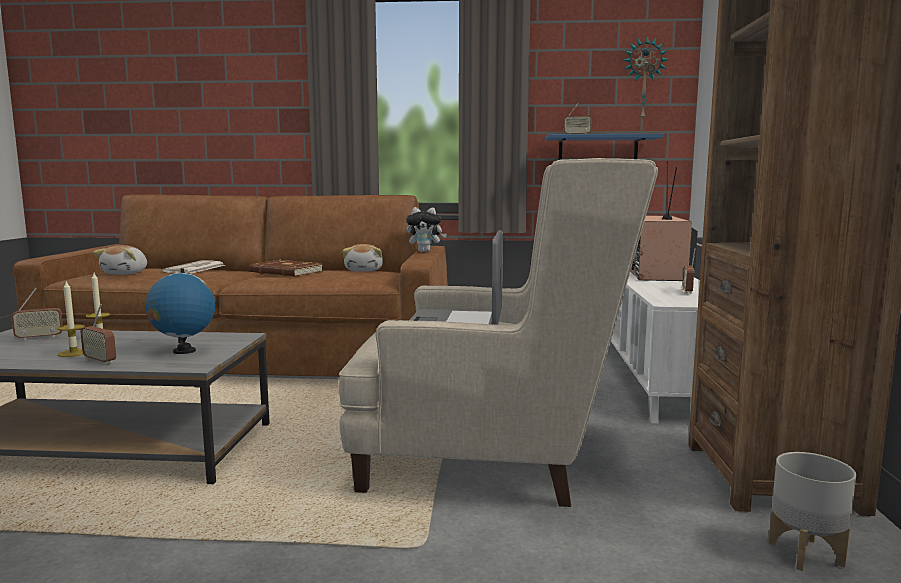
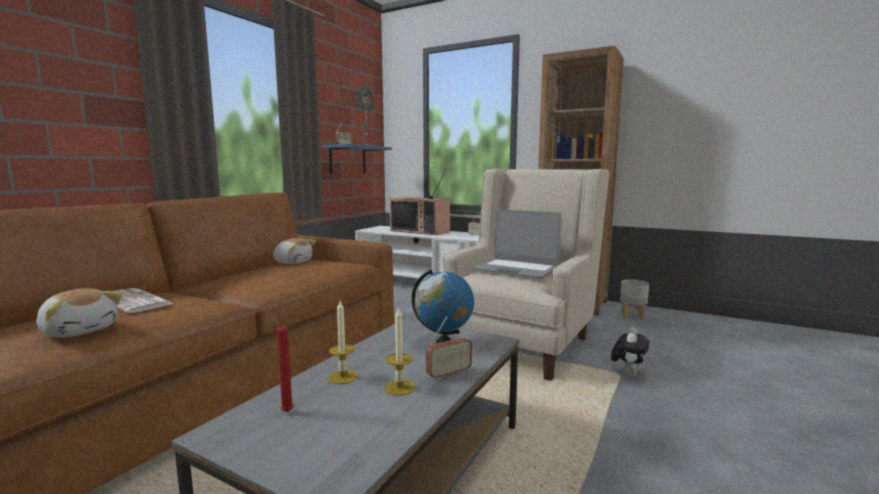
camera: 65 degrees left, 0 degrees up
(39, 338) = (285, 412): radio -> red candle
(286, 272) = (258, 277): brown book -> none
(425, 251) = (316, 238): plush toy -> plush toy (628, 374)

